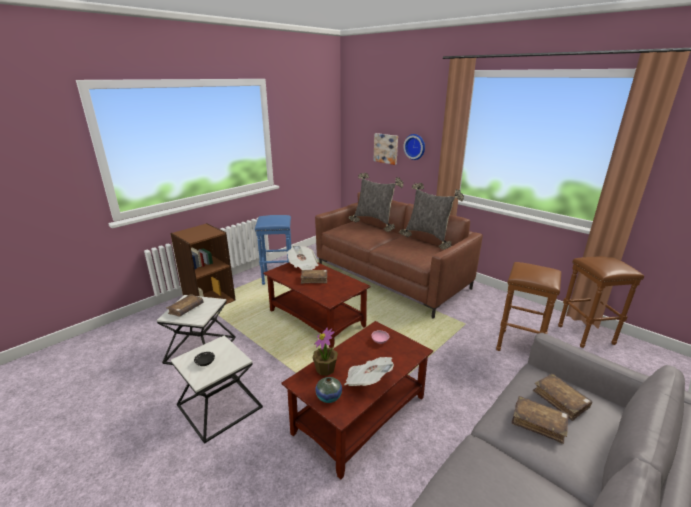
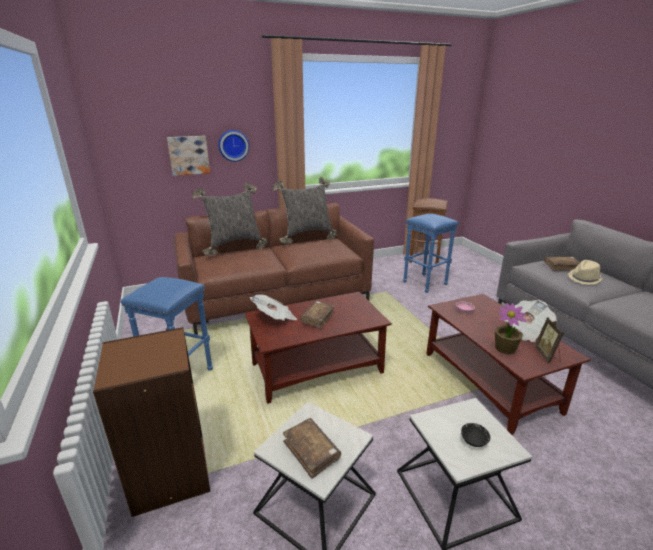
camera: 65 degrees left, 0 degrees up
(329, 397) = (547, 355): vase -> picture frame
(520, 346) = (426, 283): brown stool -> blue stool
(538, 423) = (584, 279): brown book -> beige hat

